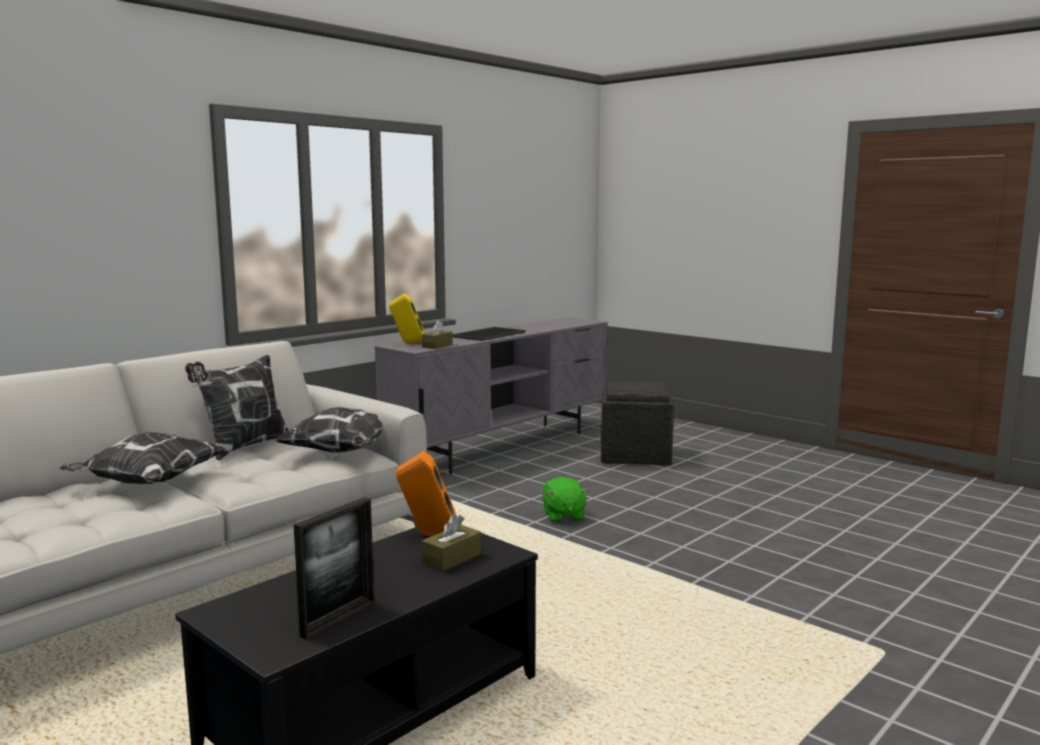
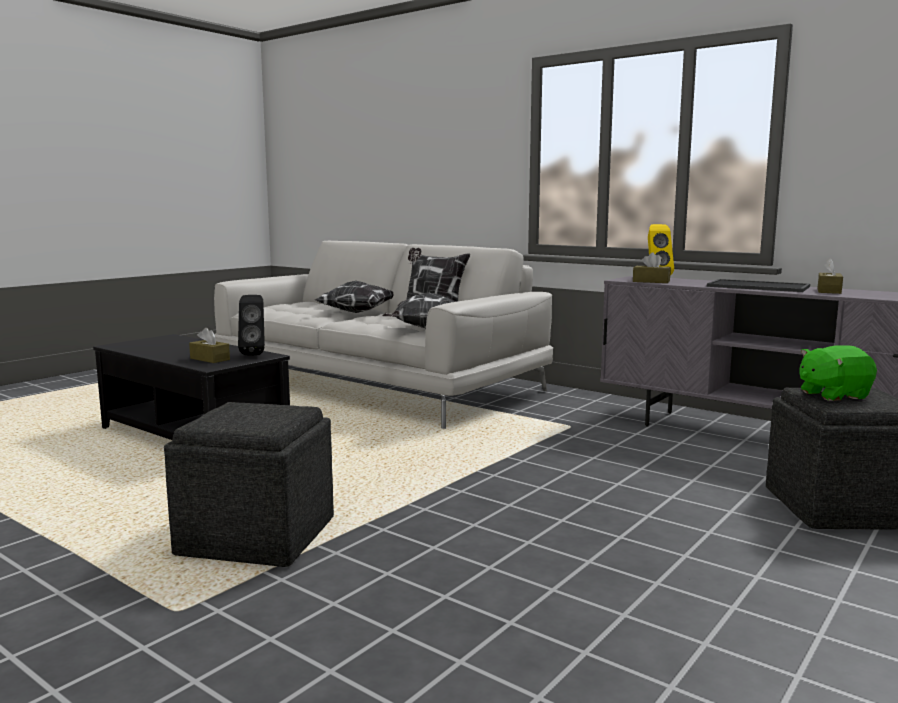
camera: 85 degrees right, 0 degrees up
(338, 619) = (141, 349): picture frame -> none
(428, 535) = (254, 354): orange speaker -> black speaker
(521, 329) = (829, 291): none -> brown tissue box
(563, 516) = (544, 471): green plush toy -> green plush toy (833, 395)
(733, 630) = (258, 537): none -> grey ottoman

